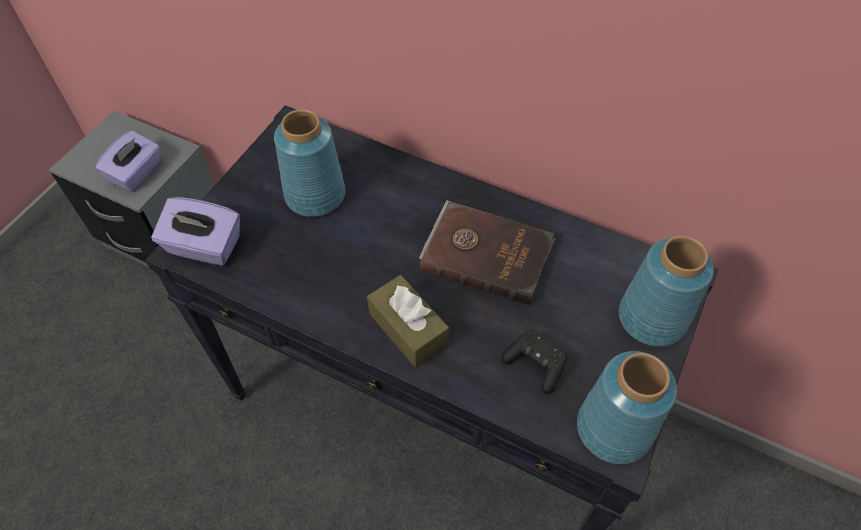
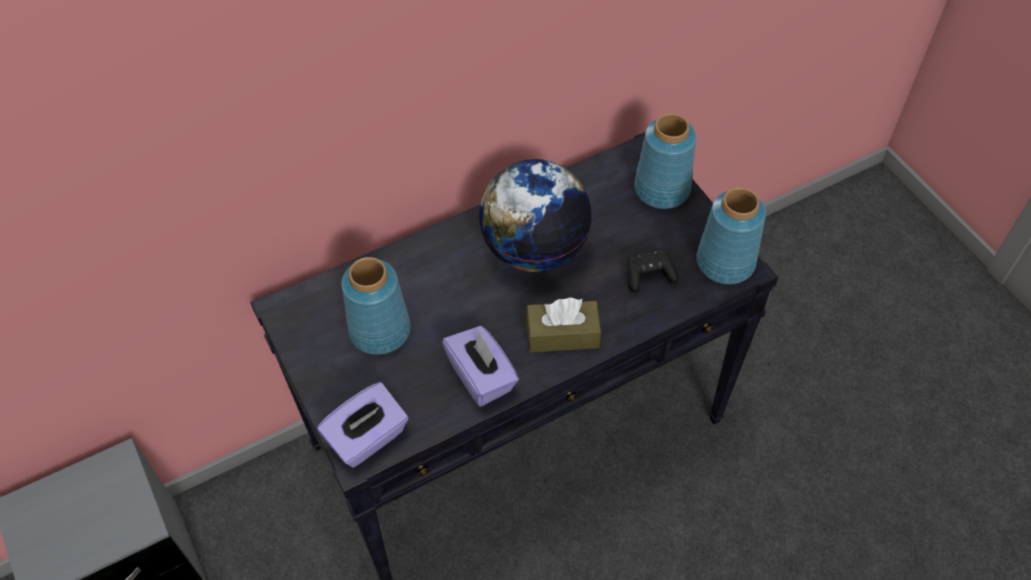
camera: 55 degrees left, 0 degrees up
(136, 173) = (114, 514): purple tissue box -> purple tissue box (481, 377)
(486, 253) = (534, 249): brown book -> globe

